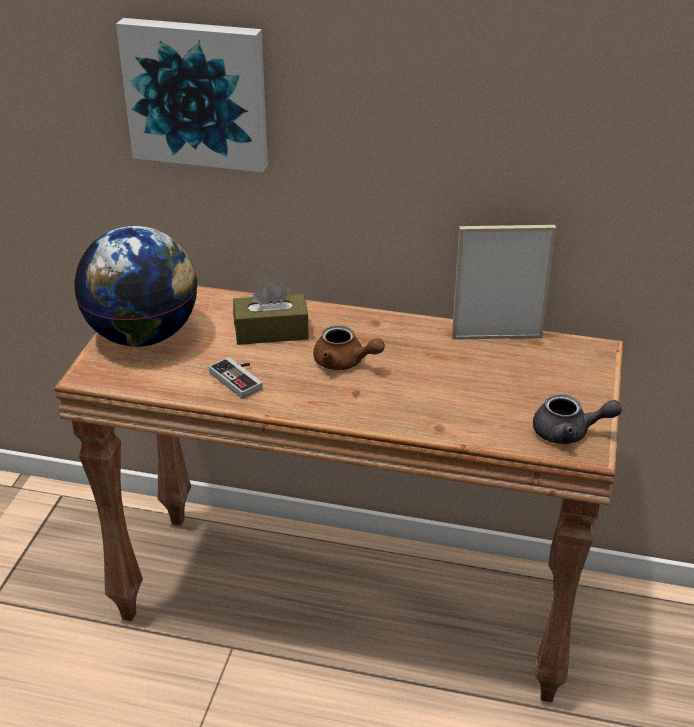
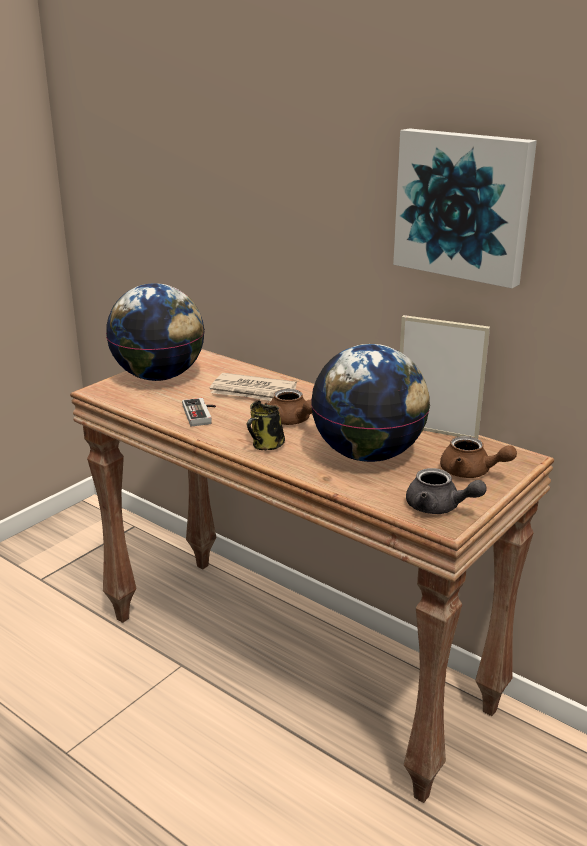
camera: 25 degrees right, 10 degrees down
(197, 93) = (238, 192): picture -> picture (463, 205)
(271, 331) = (253, 392): brown tissue box -> newspaper
(346, 404) = (266, 446): none -> mug
(456, 386) = (368, 455): none -> globe
(566, 381) = (471, 472): none -> brown teapot

